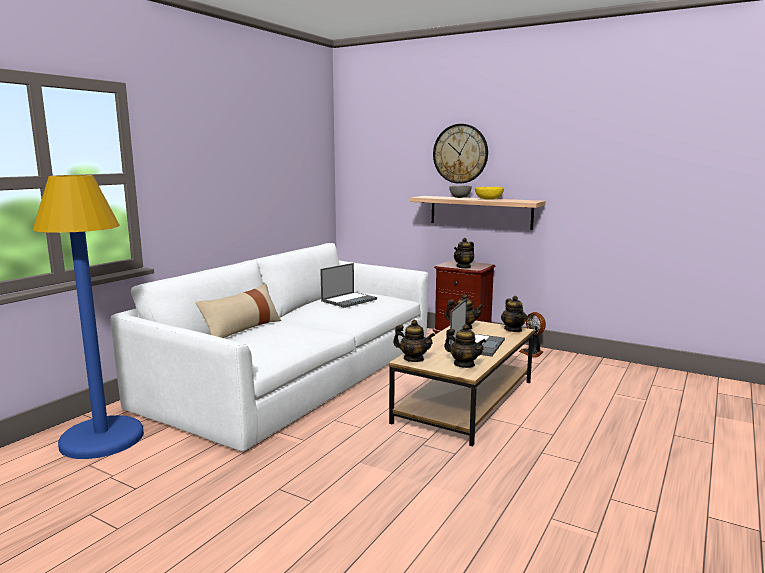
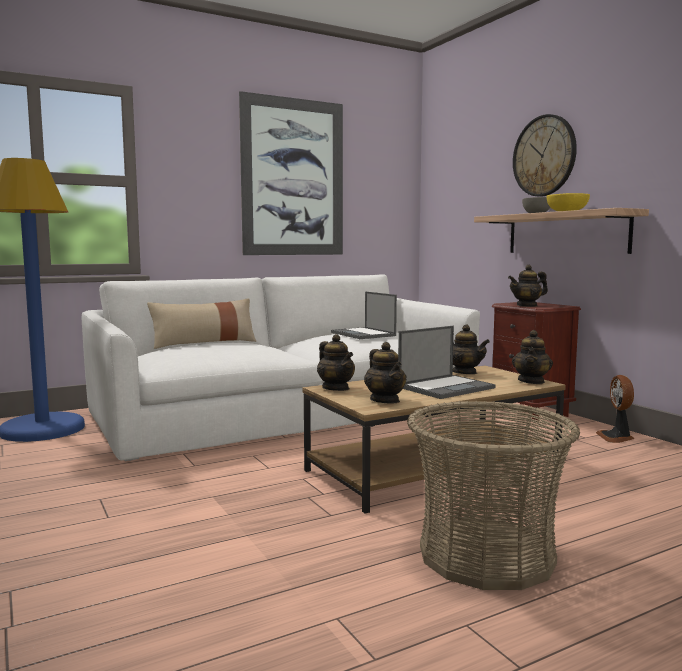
camera: 30 degrees right, 5 degrees down
(253, 162) = (293, 178): none -> picture
(349, 300) = (363, 334): laptop -> laptop turned 75 degrees clockwise
(568, 454) = (486, 555): none -> basket

